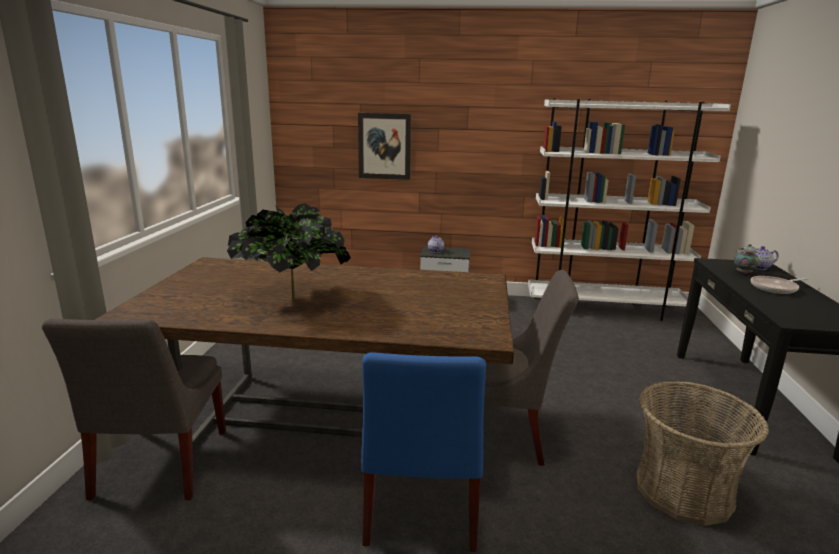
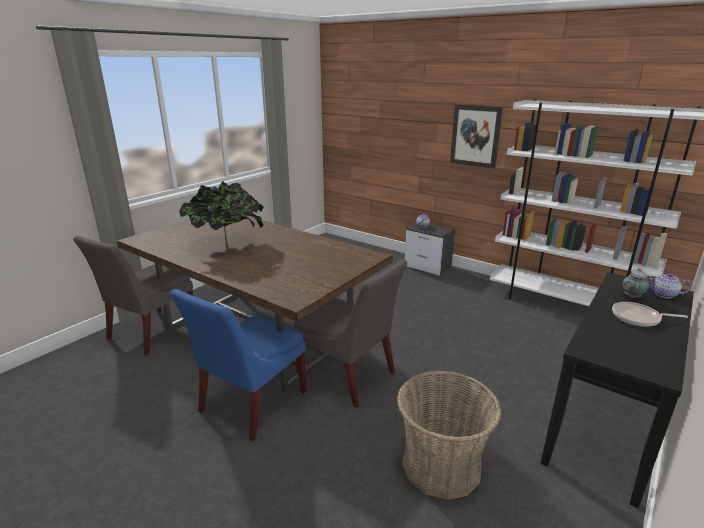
camera: 30 degrees right, 5 degrees up
(384, 146) = (395, 135): picture -> picture (475, 136)

